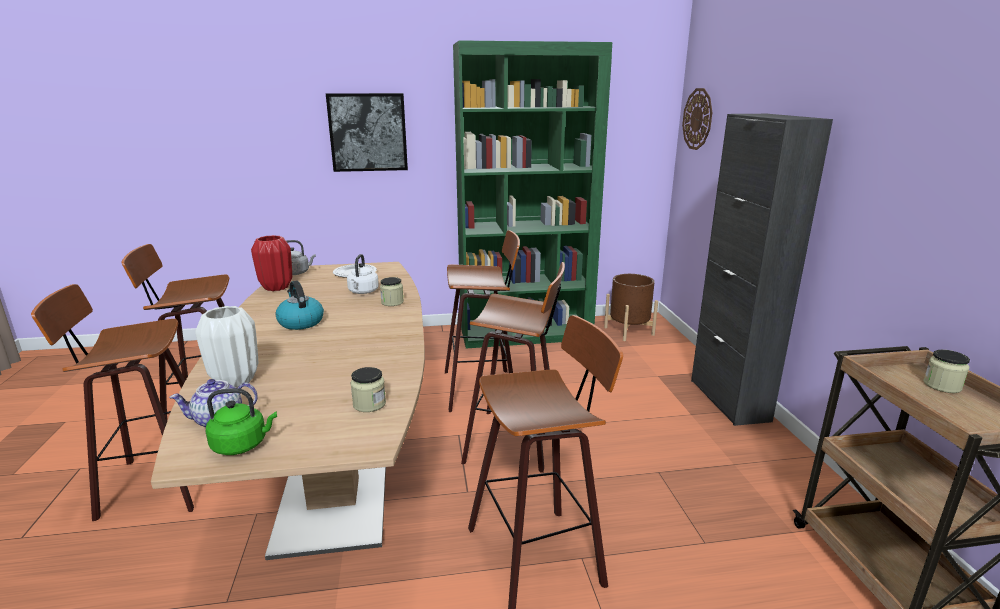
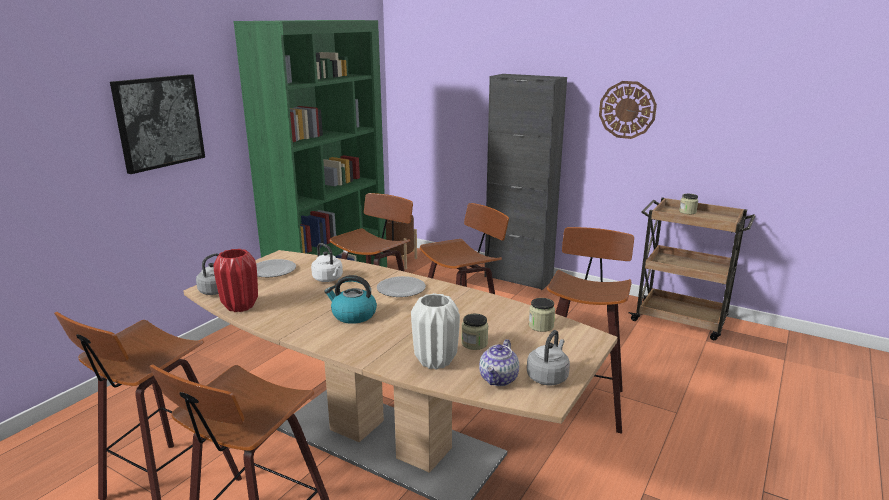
camera: 50 degrees left, 0 degrees up
(242, 445) = (548, 377): green kettle -> grey kettle
(379, 319) = (401, 289): none -> plate
(392, 302) = (374, 276): jar -> jar (474, 343)
(697, 119) = (414, 78): wall clock -> wall clock (627, 110)

